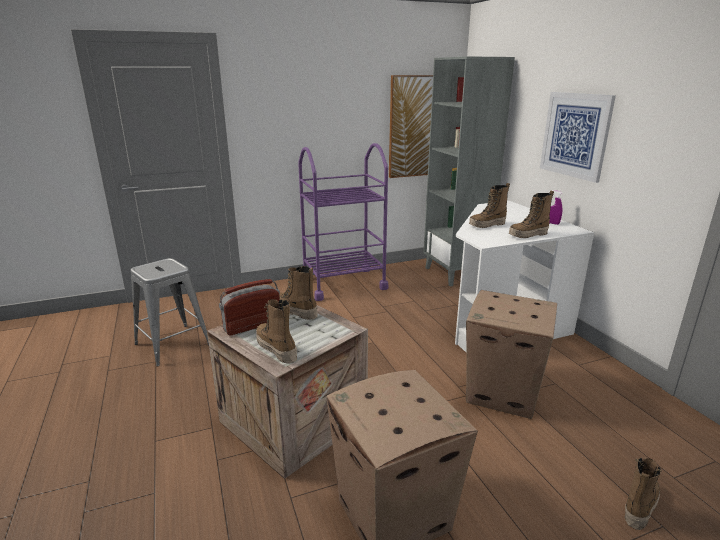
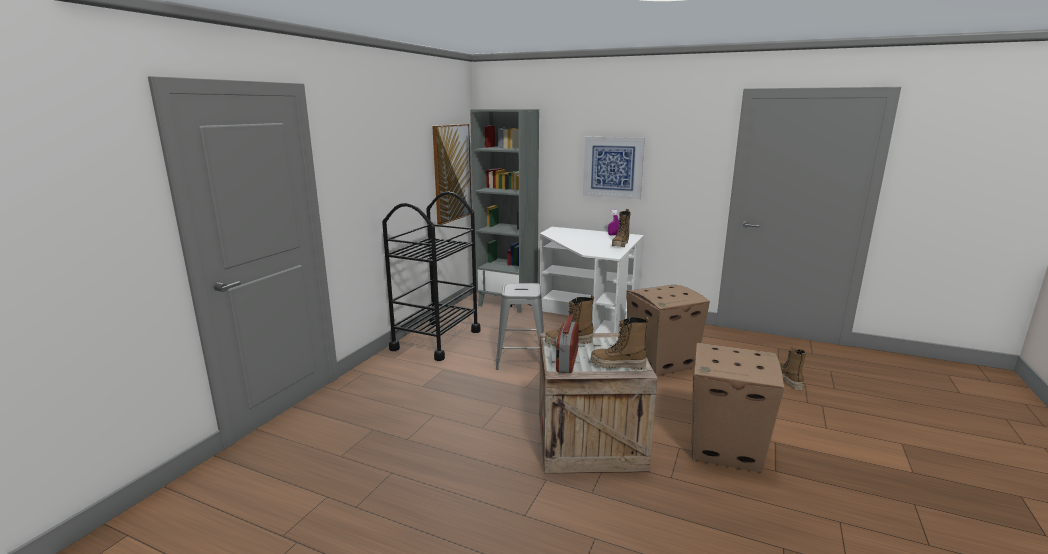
camera: 45 degrees left, 5 degrees down
(173, 344) = (378, 452): grey stool -> grey stool (521, 358)
(343, 284) = (436, 340): purple cart -> black cart
(487, 225) = (584, 245): boot -> none

